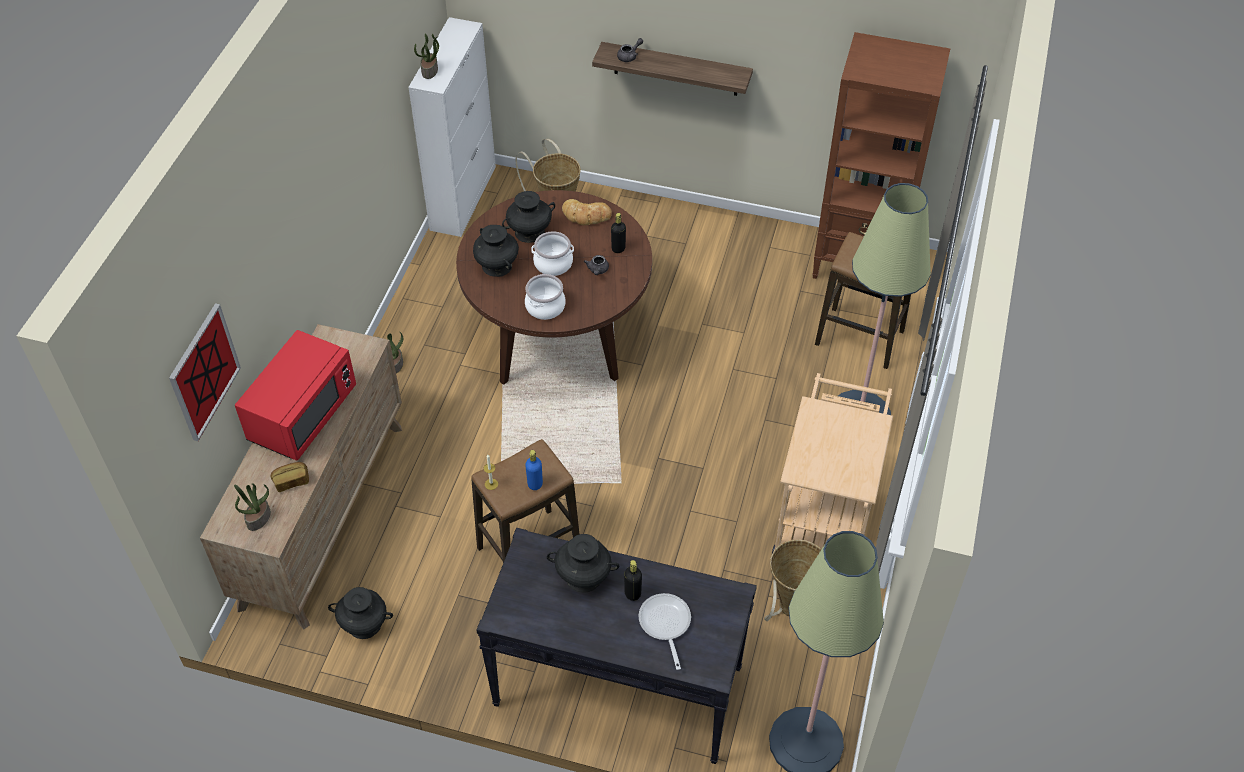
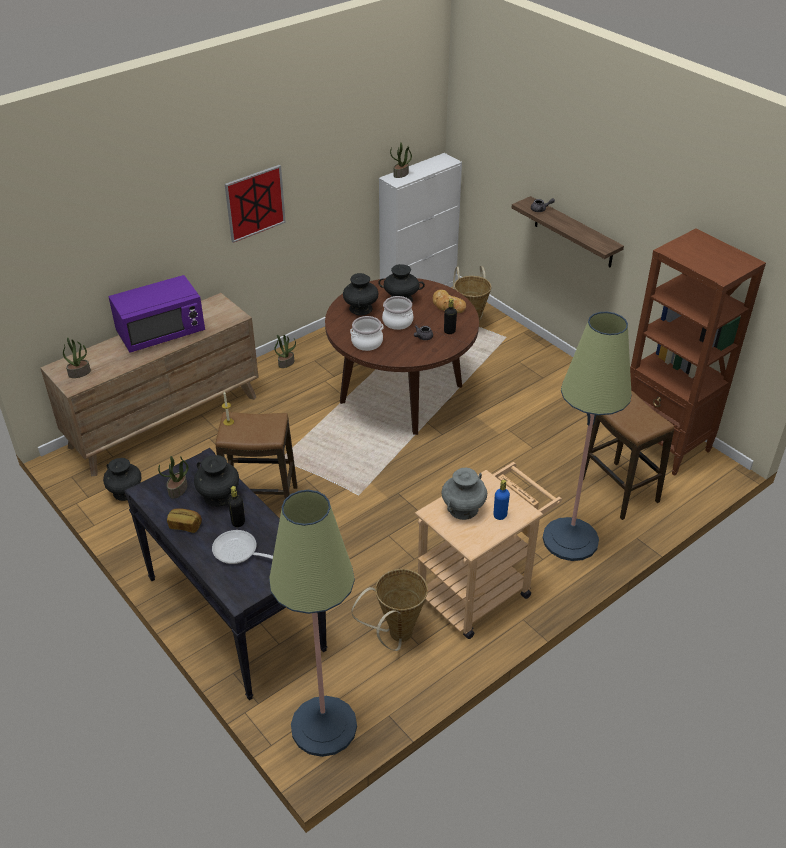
camera: 35 degrees right, 10 degrees down
(204, 372) = (78, 250): picture -> picture (255, 203)
(291, 481) = (117, 363): bread -> bread (185, 525)
(302, 414) = (161, 333): red microwave -> purple microwave
(534, 595) = (178, 490): none -> potted plant
(535, 484) = (255, 435): blue bottle -> blue bottle (500, 515)
(665, 624) = (238, 551): frying pan -> frying pan turned 90 degrees counterclockwise
(821, 451) = (463, 508): none -> grey vase

